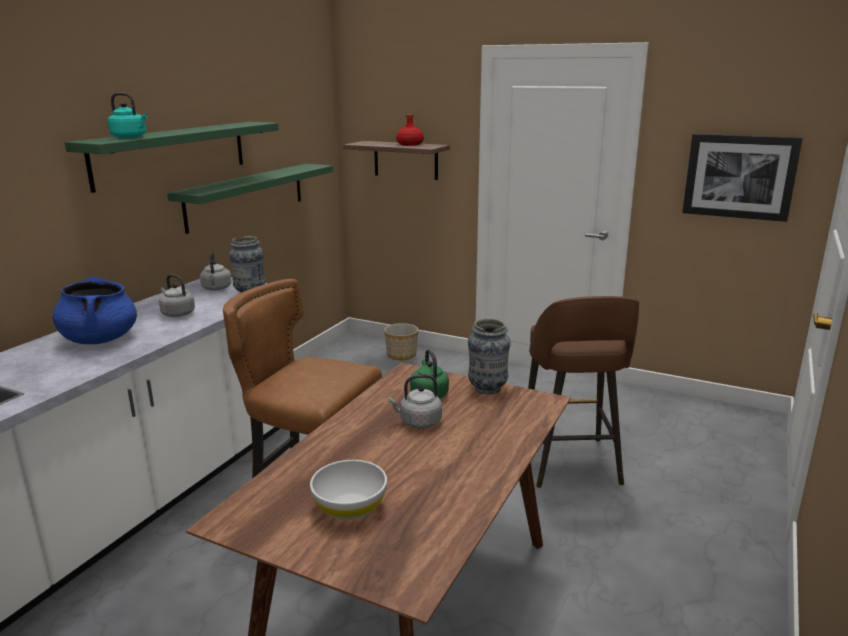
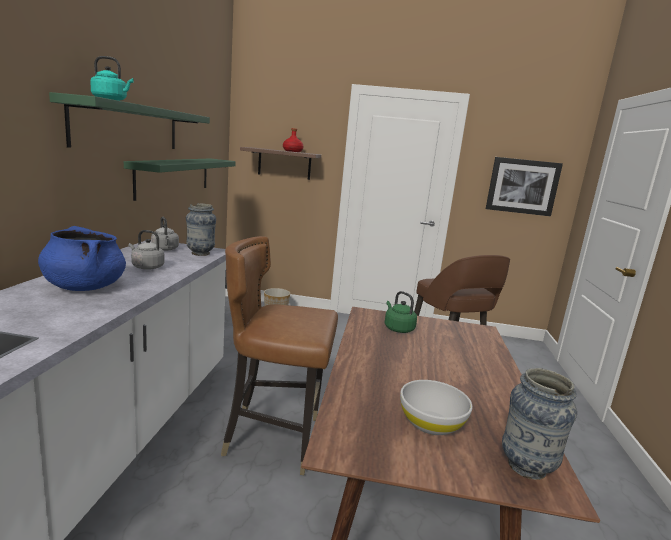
camera: 20 degrees left, 5 degrees down
(418, 422) = (412, 349): grey kettle -> none
(487, 389) = (435, 323): vase -> vase (527, 467)

